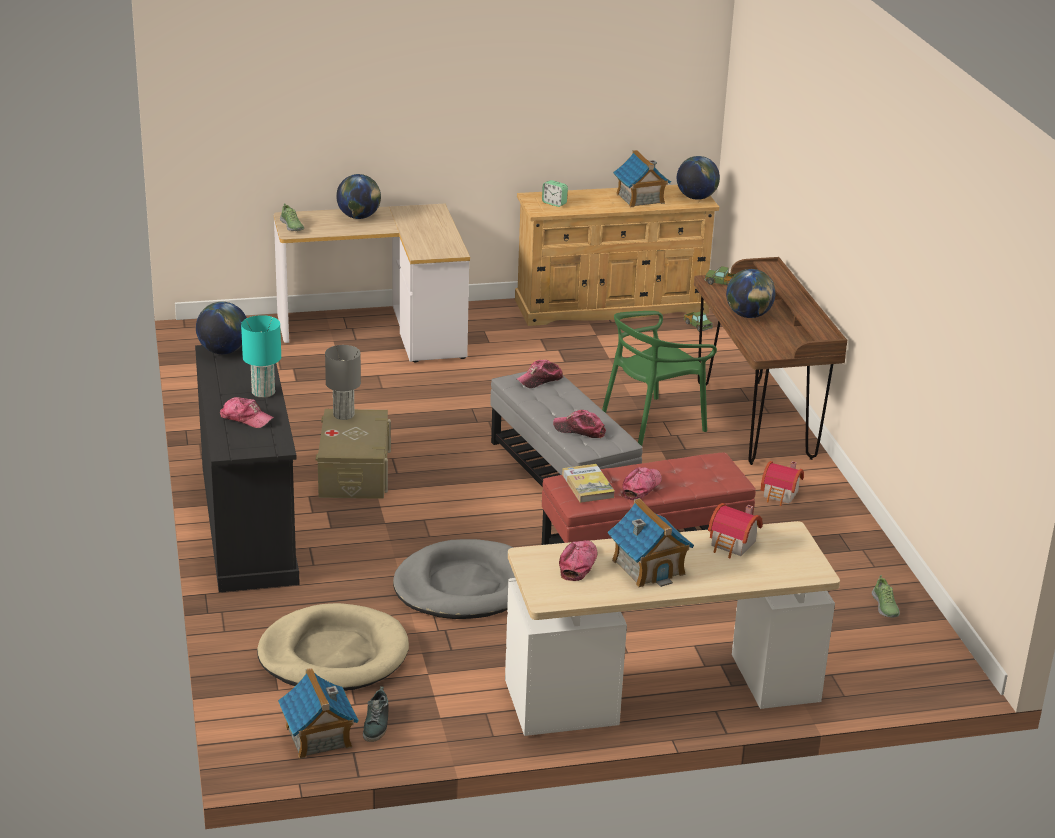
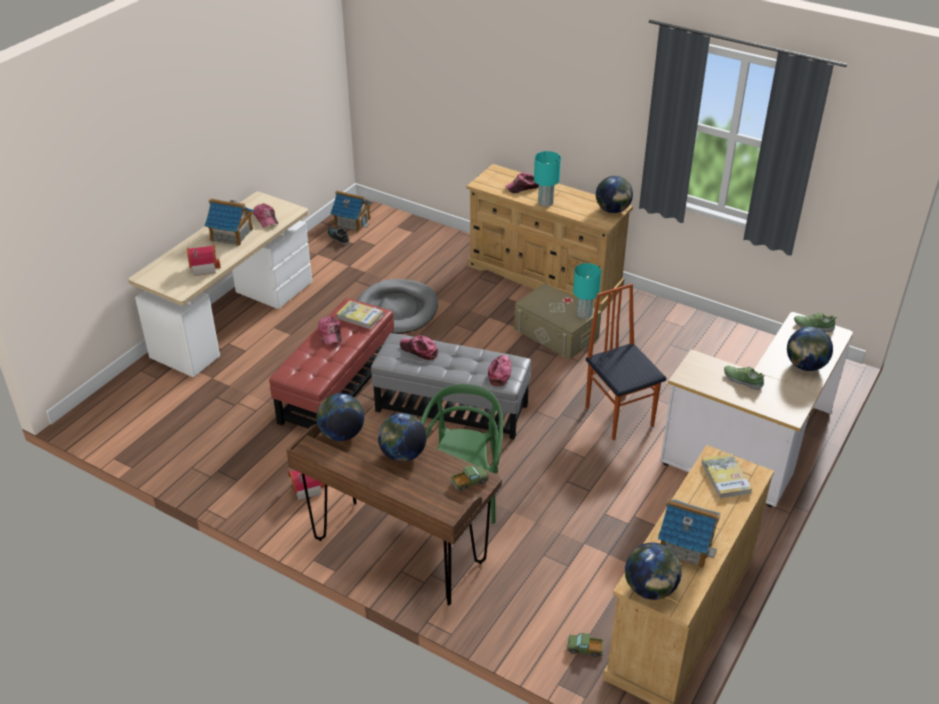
camera: 135 degrees right, 10 degrees up
(248, 523) = (545, 276): black dresser -> beige dresser
(333, 654) = (399, 250): beige dog bed -> none
(343, 415) = (584, 313): grey table lamp -> turquoise table lamp
(434, 395) = (619, 416): none -> chair
(554, 203) = (725, 478): alarm clock -> book
(579, 430) = (419, 350): cap -> cap turned 120 degrees counterclockwise
(779, 347) = (342, 434): none -> globe
(885, 607) = (161, 440): shoe -> shoe (742, 380)

